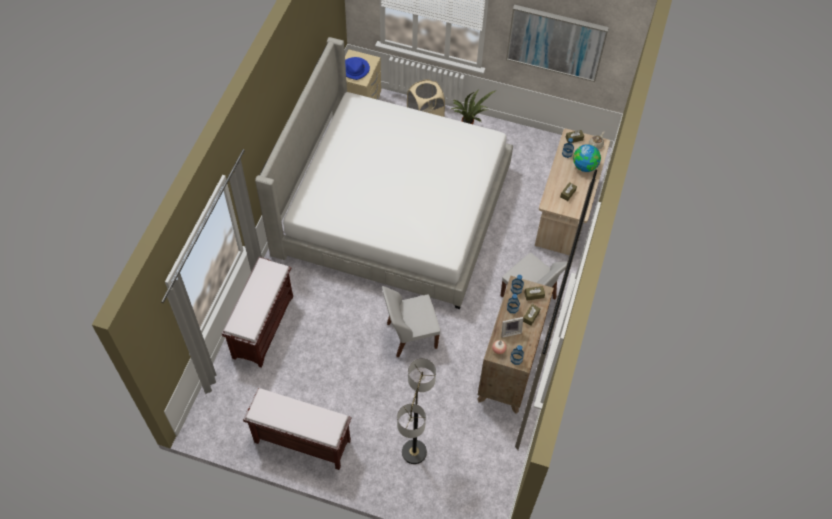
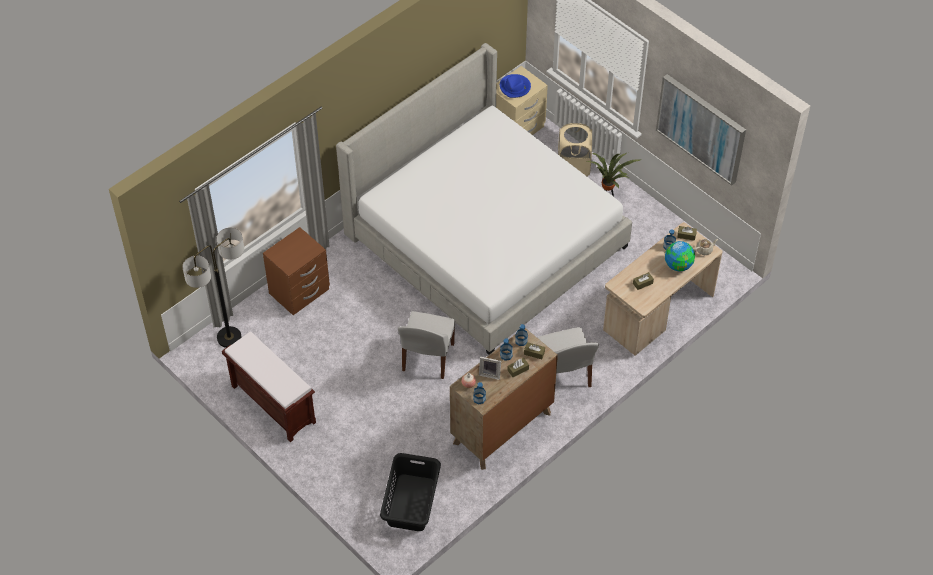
camera: 30 degrees right, 5 degrees down
(263, 326) = (300, 292): brown bench -> brown nightstand
(410, 336) = (427, 359): white chair -> white chair turned 90 degrees counterclockwise
(414, 452) = (366, 458): floor lamp -> floor lamp (229, 337)
(477, 473) = (410, 503): none -> black laundry basket

